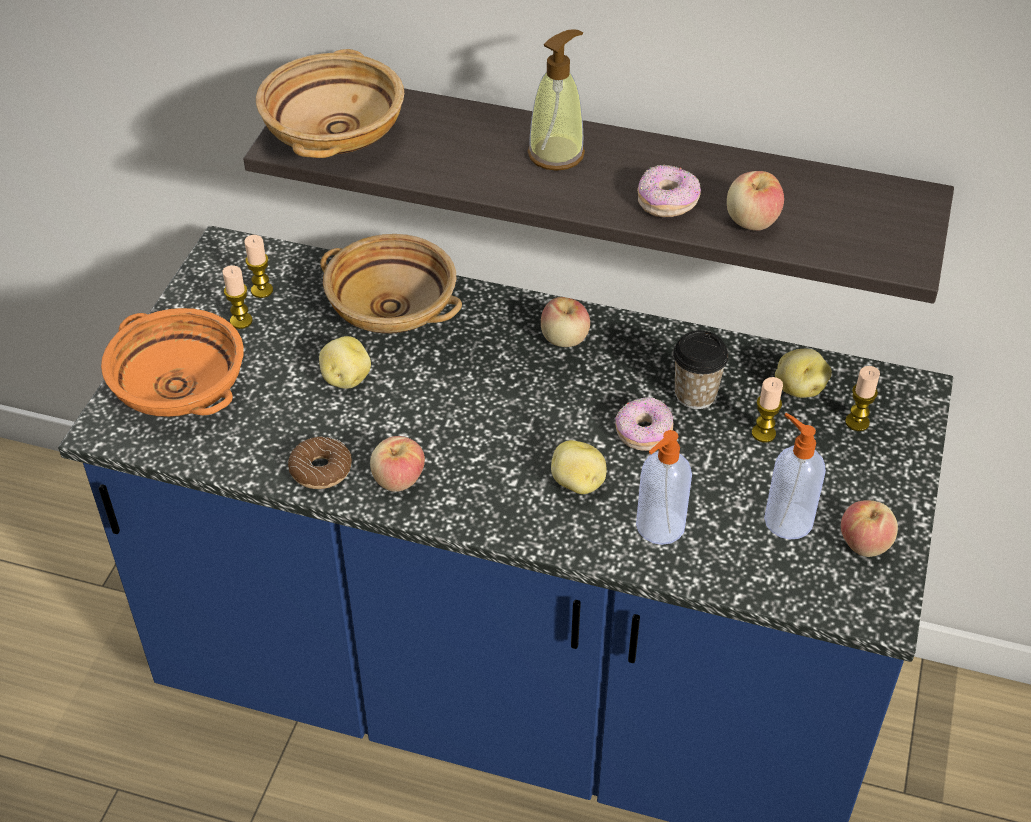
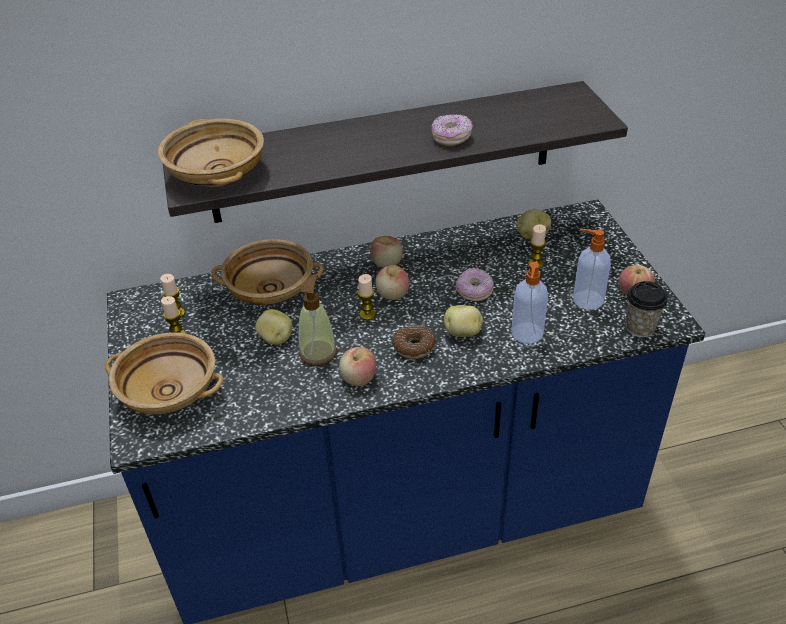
camera: 30 degrees left, 5 degrees down
(181, 387) = (170, 391): orange bowl -> beige bowl
(321, 470) = (306, 395): donut -> donut (414, 347)
(556, 154) = (364, 137): soap dispenser -> soap dispenser (318, 352)
(695, 394) = (483, 261): cup -> cup (640, 327)
(751, 221) = (504, 130): apple -> apple (392, 294)
(857, 422) = (575, 239): candle -> candle (367, 314)

